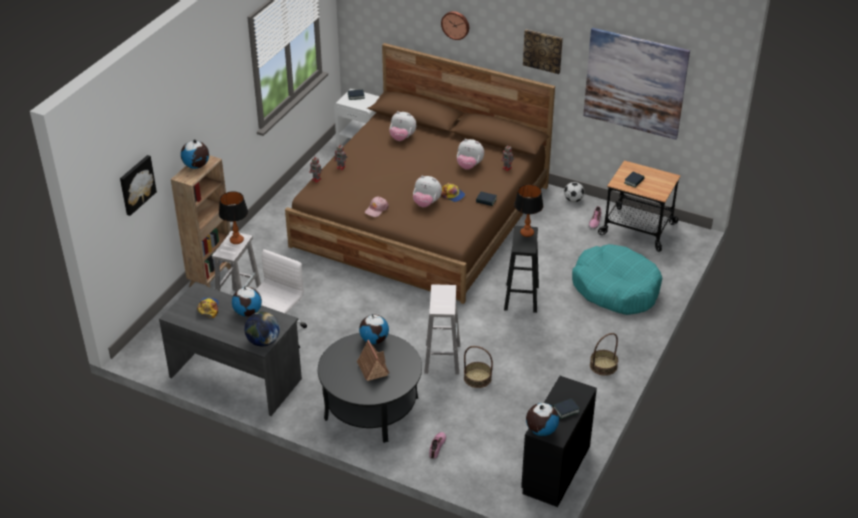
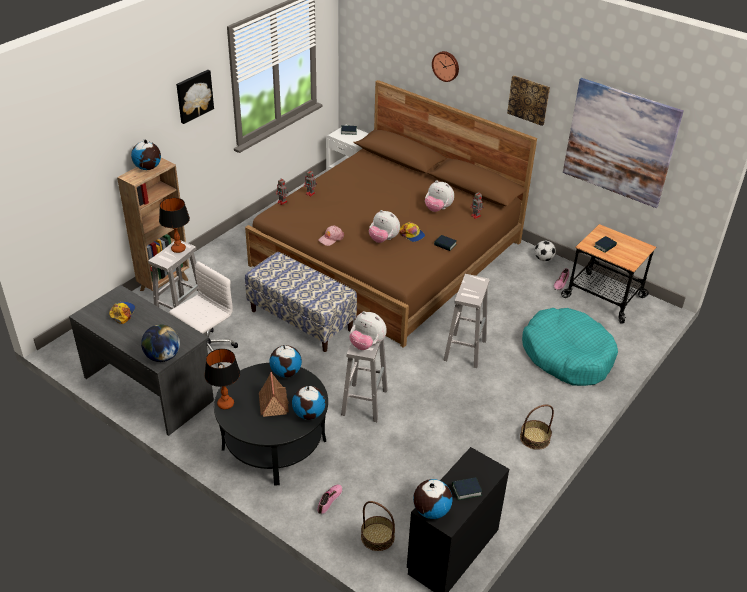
camera: 10 degrees right, 0 degrees up
(136, 184) = (73, 176): picture -> picture (194, 96)
(248, 312) = (160, 323): globe -> globe (309, 414)
(359, 292) = (301, 320): none -> bench
(402, 138) = (379, 174): plush toy -> plush toy (367, 344)
(477, 378) = (395, 429): basket -> basket (377, 537)
(521, 297) = (465, 349): black stool -> white stool
(527, 233) = (476, 283): table lamp -> table lamp (225, 404)

